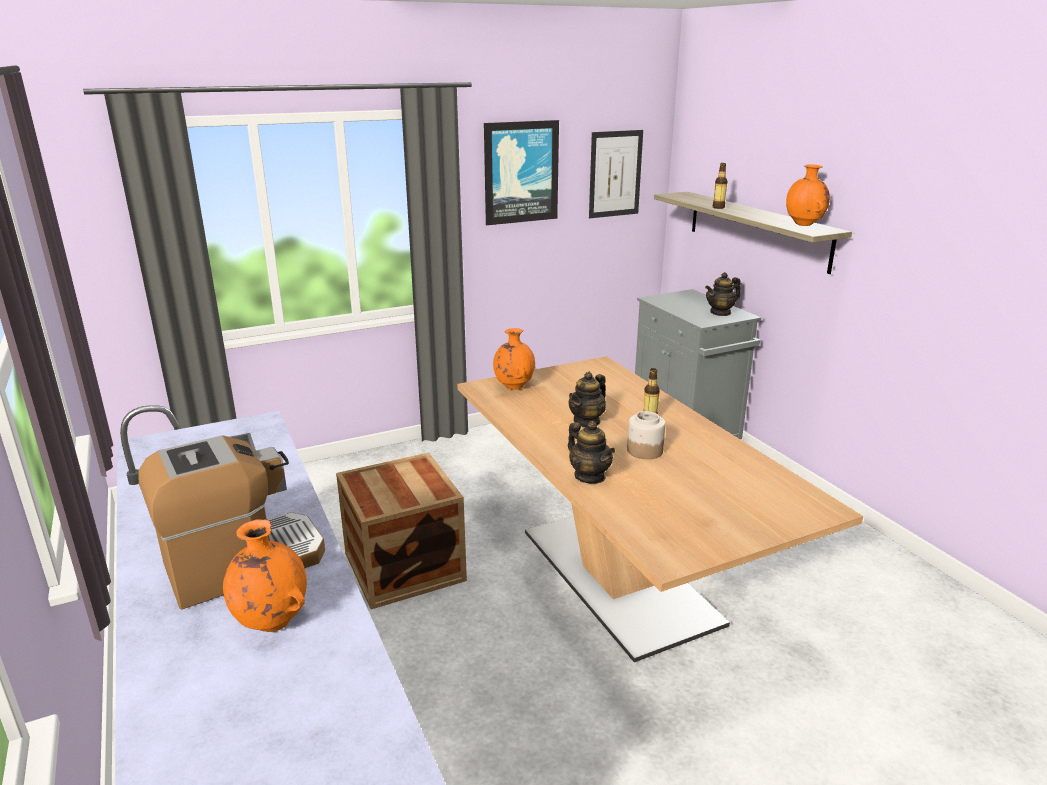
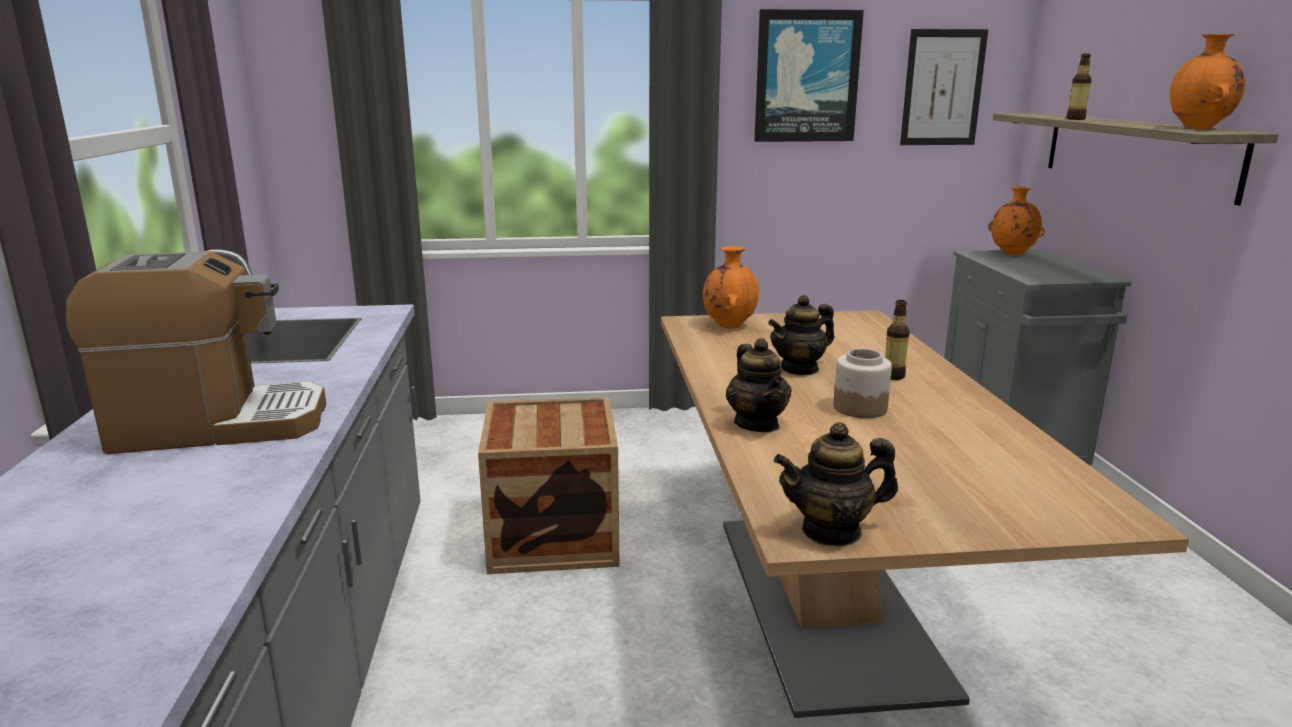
camera: 20 degrees right, 5 degrees down
(271, 622) = (179, 484): orange vase -> orange vase (1012, 253)
(720, 312) = (1068, 272): teapot -> teapot (832, 531)

